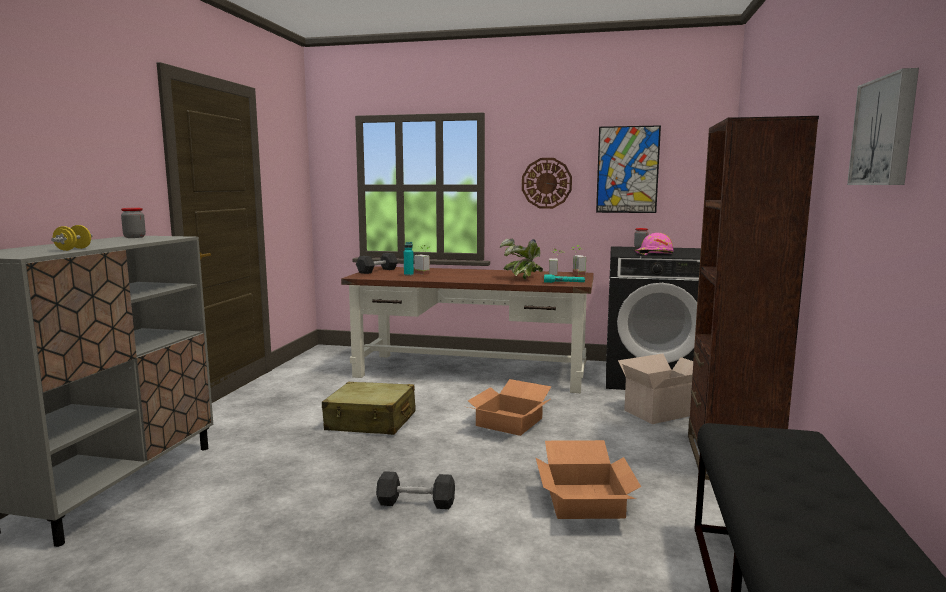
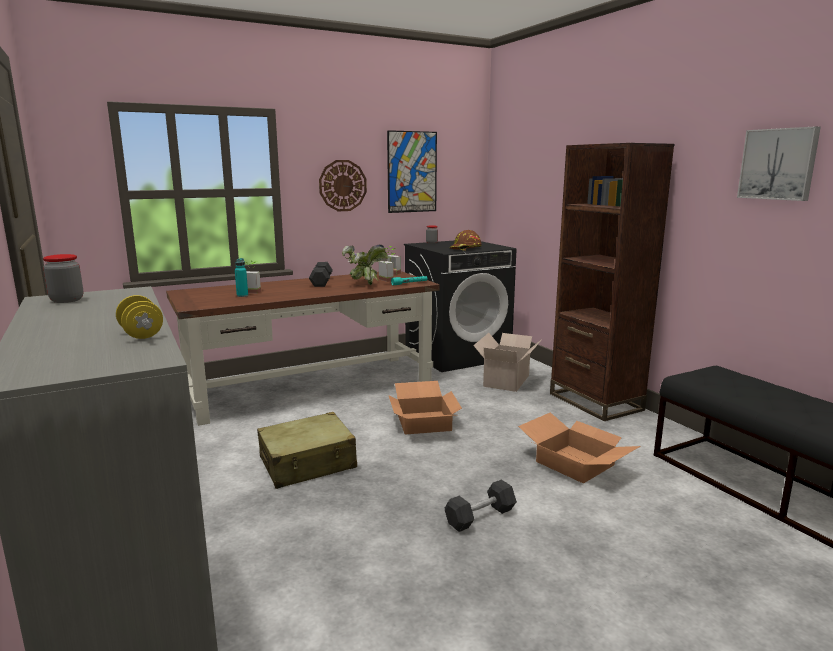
camera: 40 degrees left, 5 degrees up
(377, 271) = (191, 296): black dumbbell -> black dumbbell (321, 282)
(653, 254) = (466, 249): pink hard hat -> brown hard hat

